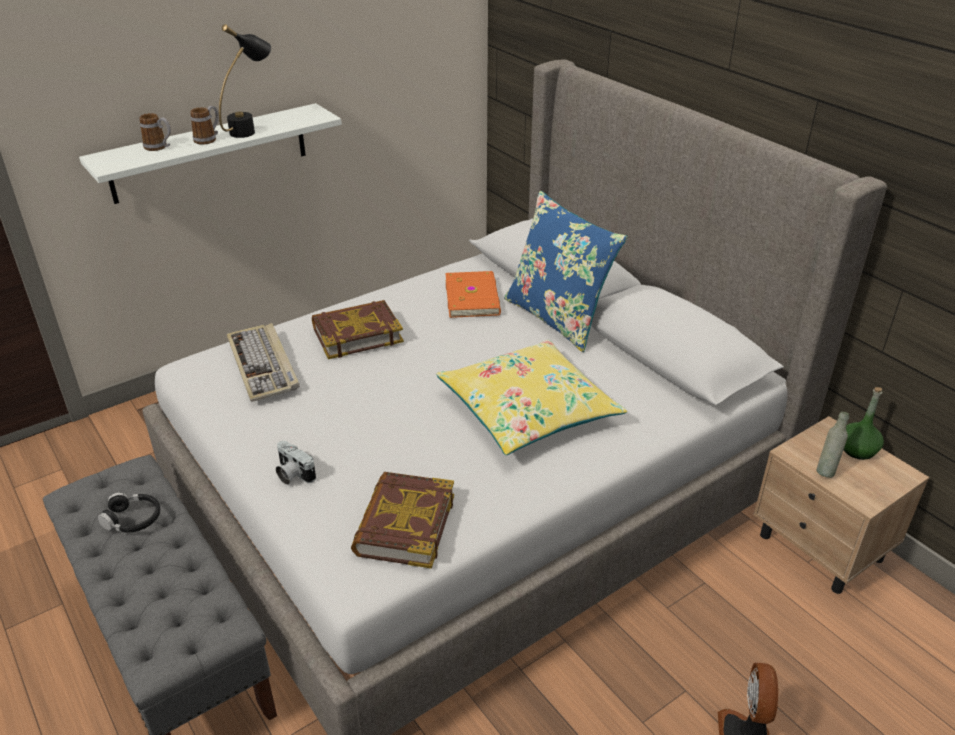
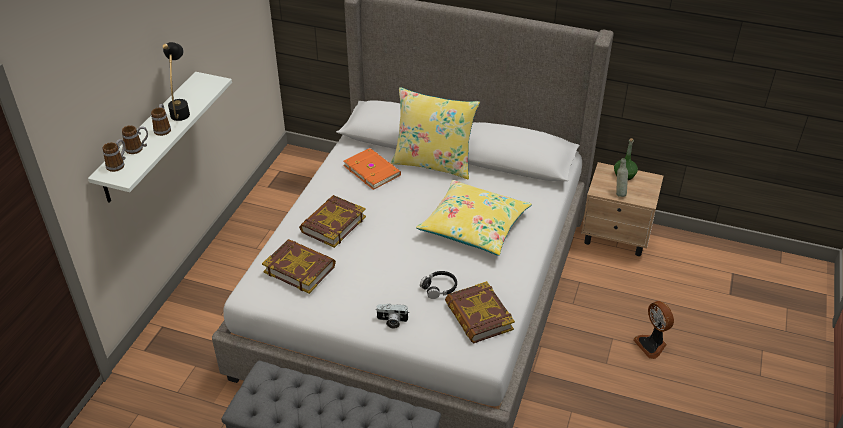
camera: 35 degrees left, 5 degrees up
(121, 154) = (118, 164): none -> mug
(133, 519) = (301, 398): black headphones -> black headphones (439, 288)
(263, 365) = (300, 269): keyboard -> book
(558, 318) = (433, 163): blue pillow -> yellow pillow

